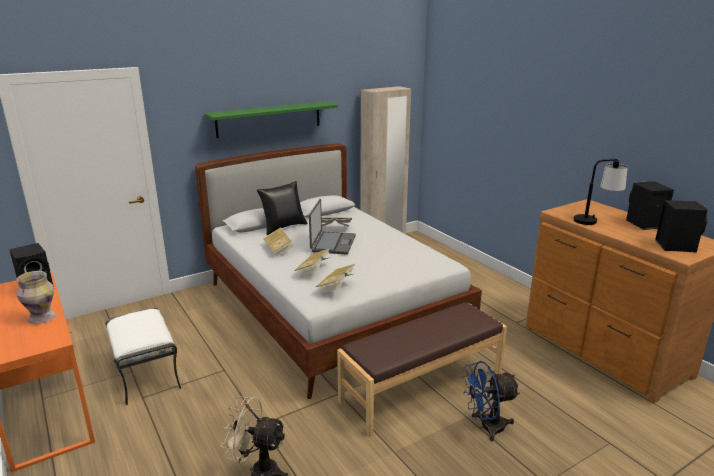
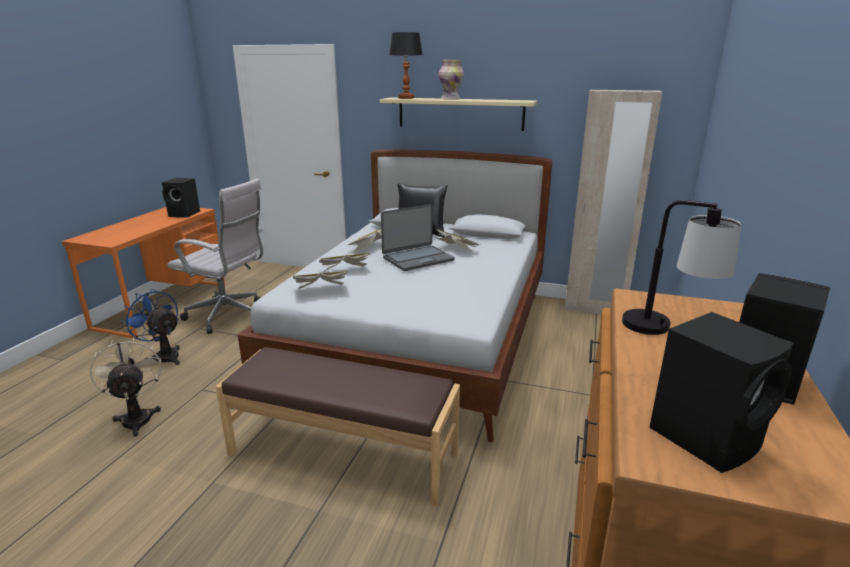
camera: 50 degrees right, 0 degrees up
(43, 318) = (143, 229): vase -> vase (451, 99)
(147, 374) = (229, 316): white ottoman -> white office chair
(229, 112) = (406, 98): none -> table lamp
(269, 119) = (460, 113): green shelf -> beige shelf
(486, 427) = (312, 537): blue fan -> blue fan (164, 356)

